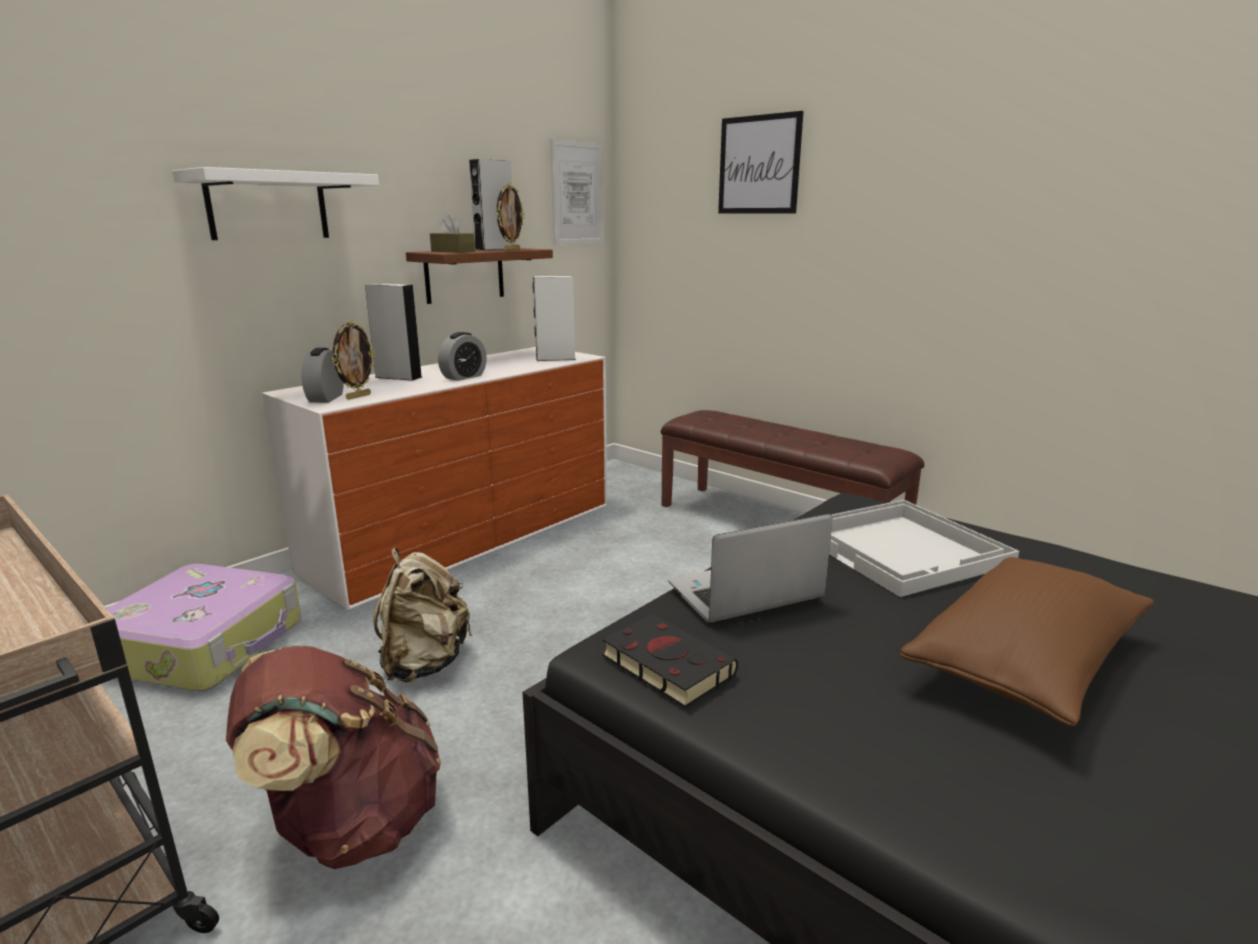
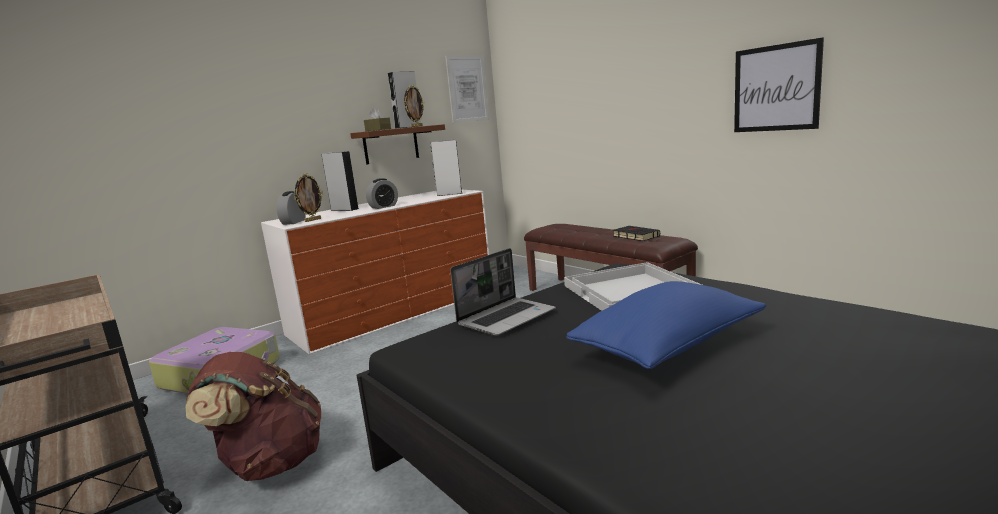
camera: 10 degrees right, 5 degrees down
(268, 206) = (261, 111): white shelf -> none
(424, 663) = (343, 381): beige backpack -> none
(664, 664) = (433, 352): black book -> black book (634, 236)
(744, 594) = (506, 317): laptop -> laptop turned 150 degrees clockwise
(759, 165) = (575, 56): picture -> picture (776, 88)
(1026, 662) = (669, 347): brown pillow -> blue pillow

